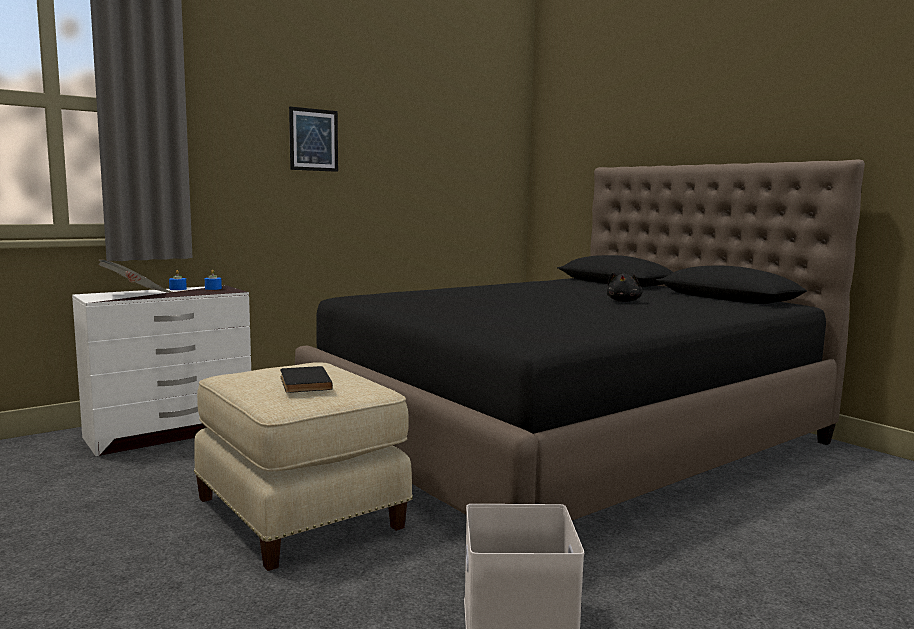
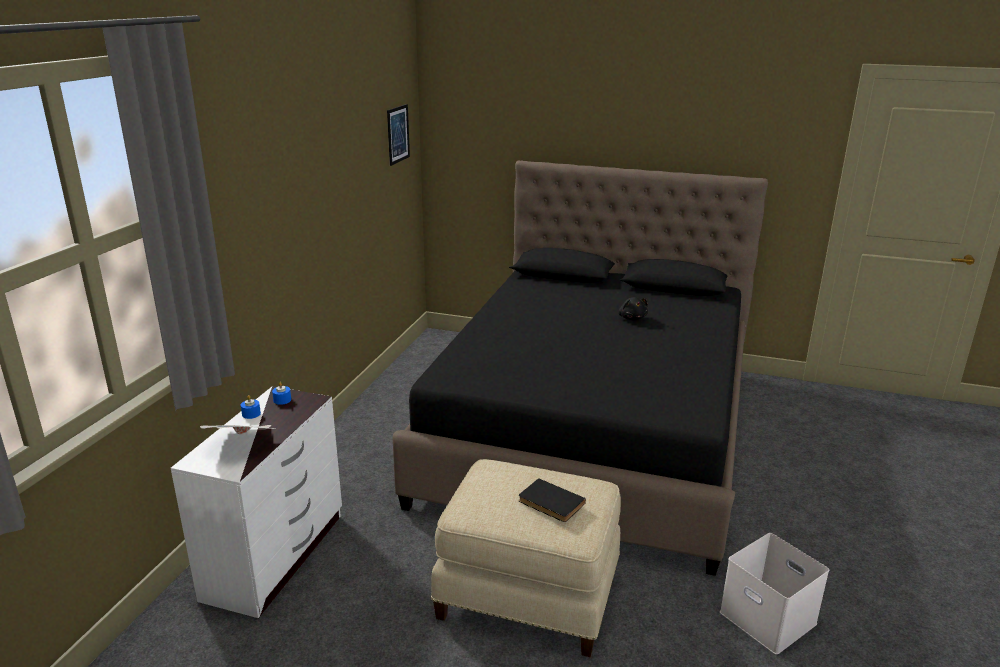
camera: 35 degrees left, 15 degrees up
(313, 140) = (289, 190): picture -> picture (398, 134)

